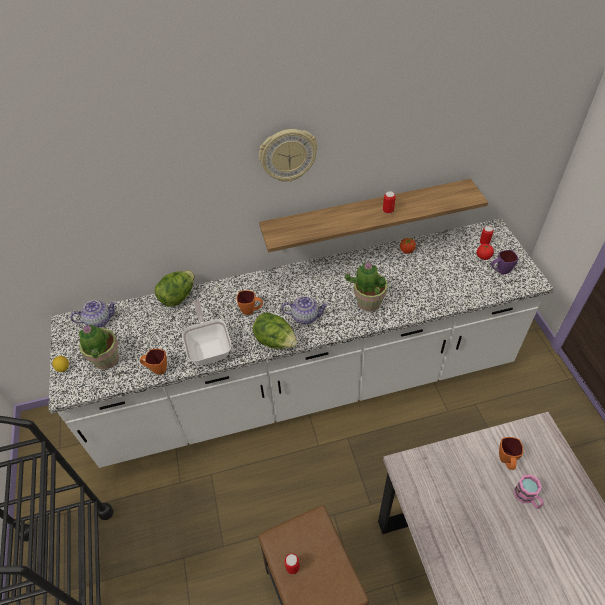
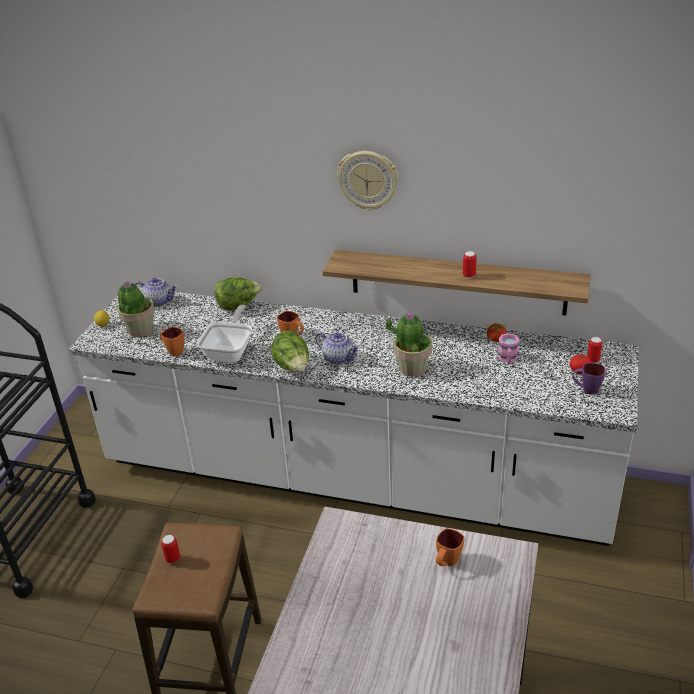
camera: 30 degrees right, 15 degrees down
(527, 497) = (440, 601): pink mug -> pink mug (507, 359)

